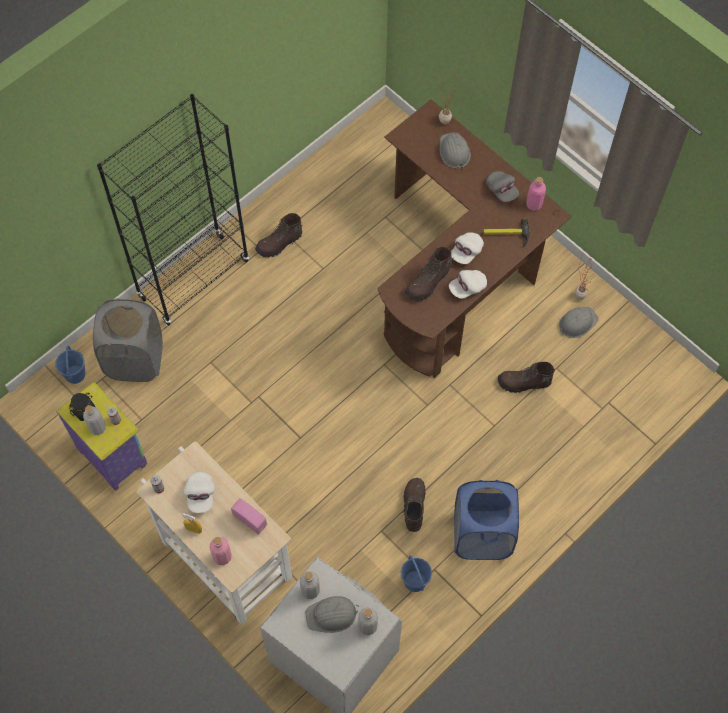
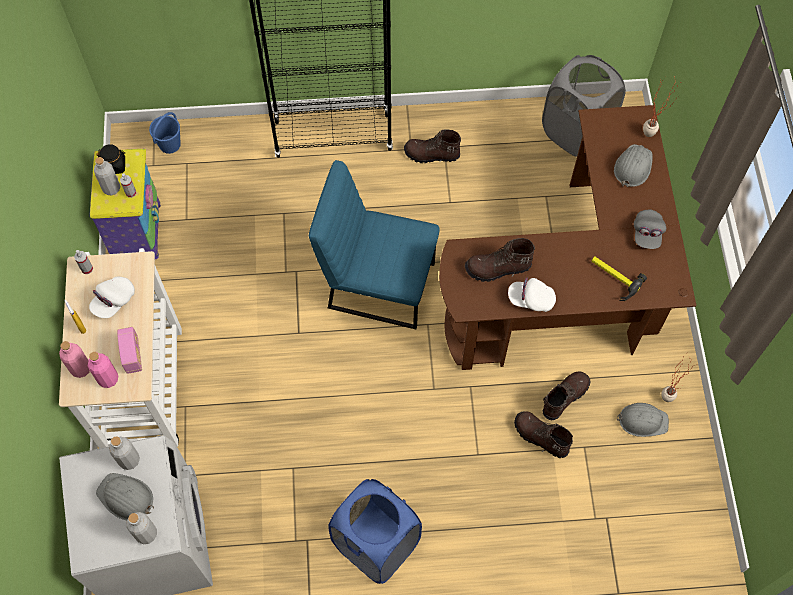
camera: 40 degrees right, 0 degrees up
(135, 359) = (226, 167): grey laundry basket -> grey laundry basket (576, 132)
(324, 362) = (378, 284): none -> blue chair
(413, 506) = (340, 469): brown boot -> brown boot (564, 397)
(414, 580) = (281, 536): blue bucket -> none
(466, 252) = (560, 266): white cap -> none
(534, 204) = (667, 268): pink bottle -> pink bottle (108, 379)

